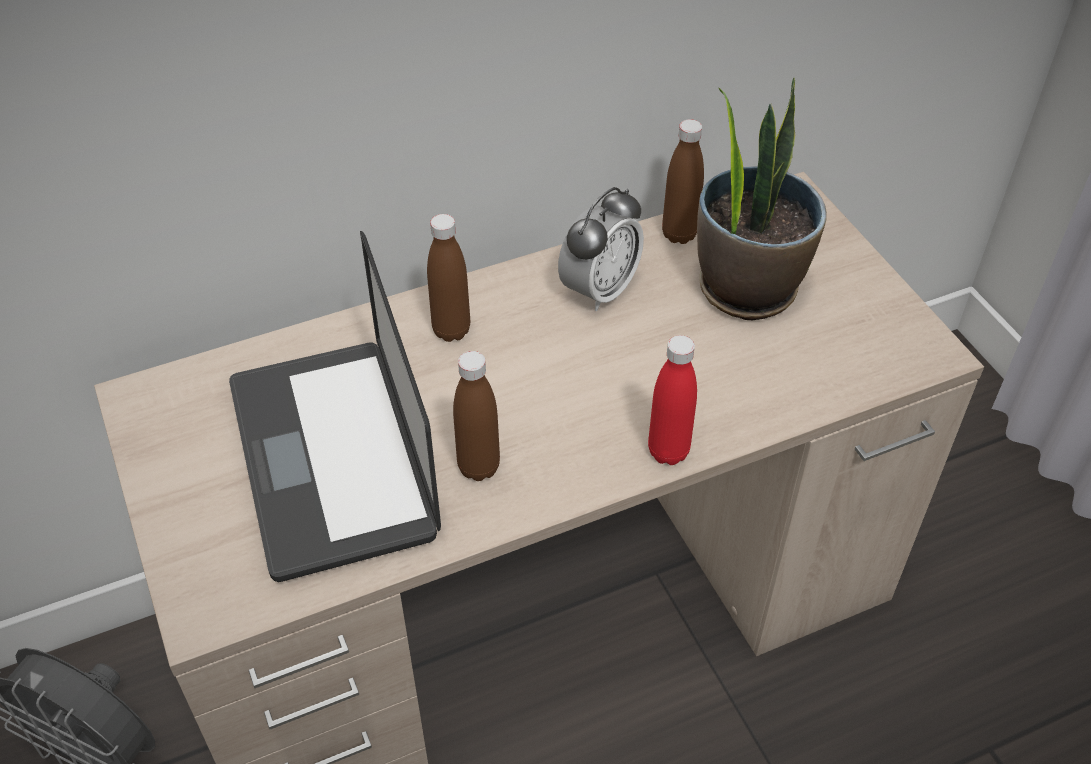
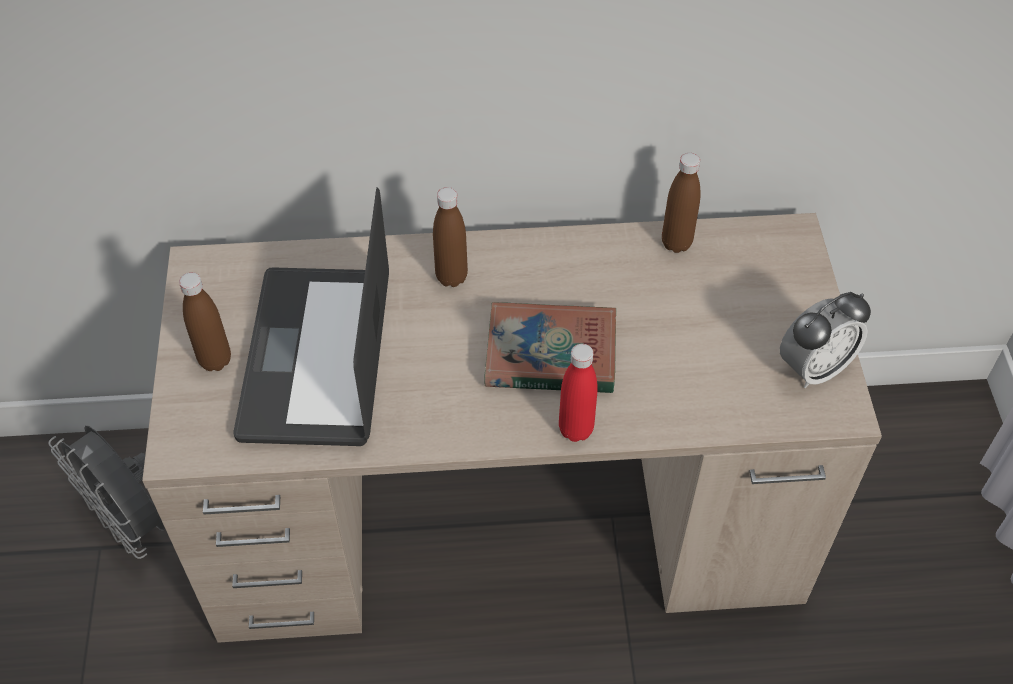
camera: 20 degrees right, 5 degrees up
(478, 467) = (422, 397): brown bottle -> brown bottle (215, 360)
(599, 290) = (585, 275): alarm clock -> alarm clock (814, 368)
(601, 381) = (550, 354): none -> book
(747, 287) = (711, 307): potted plant -> none

